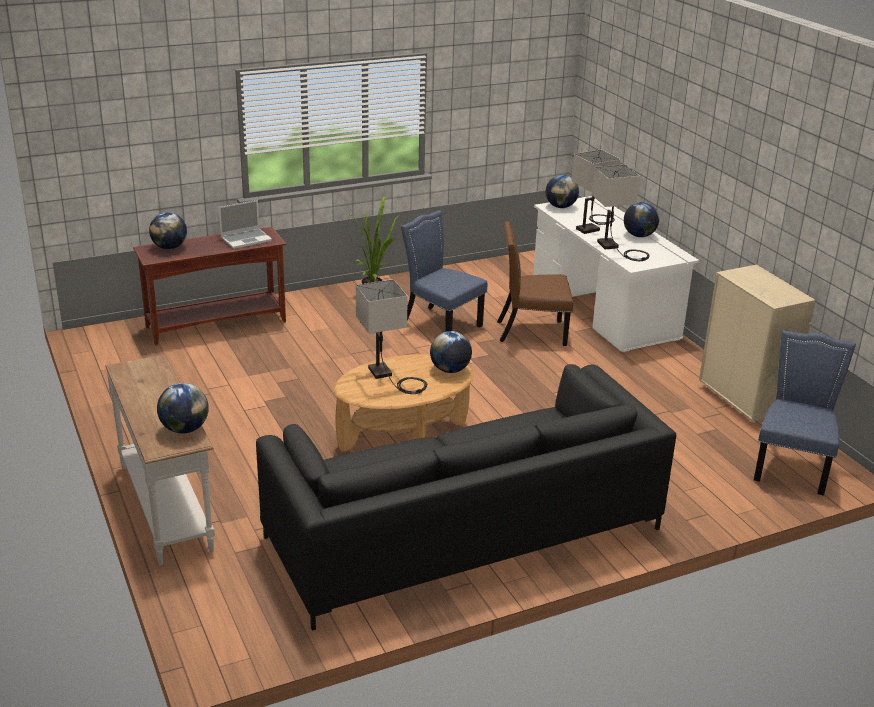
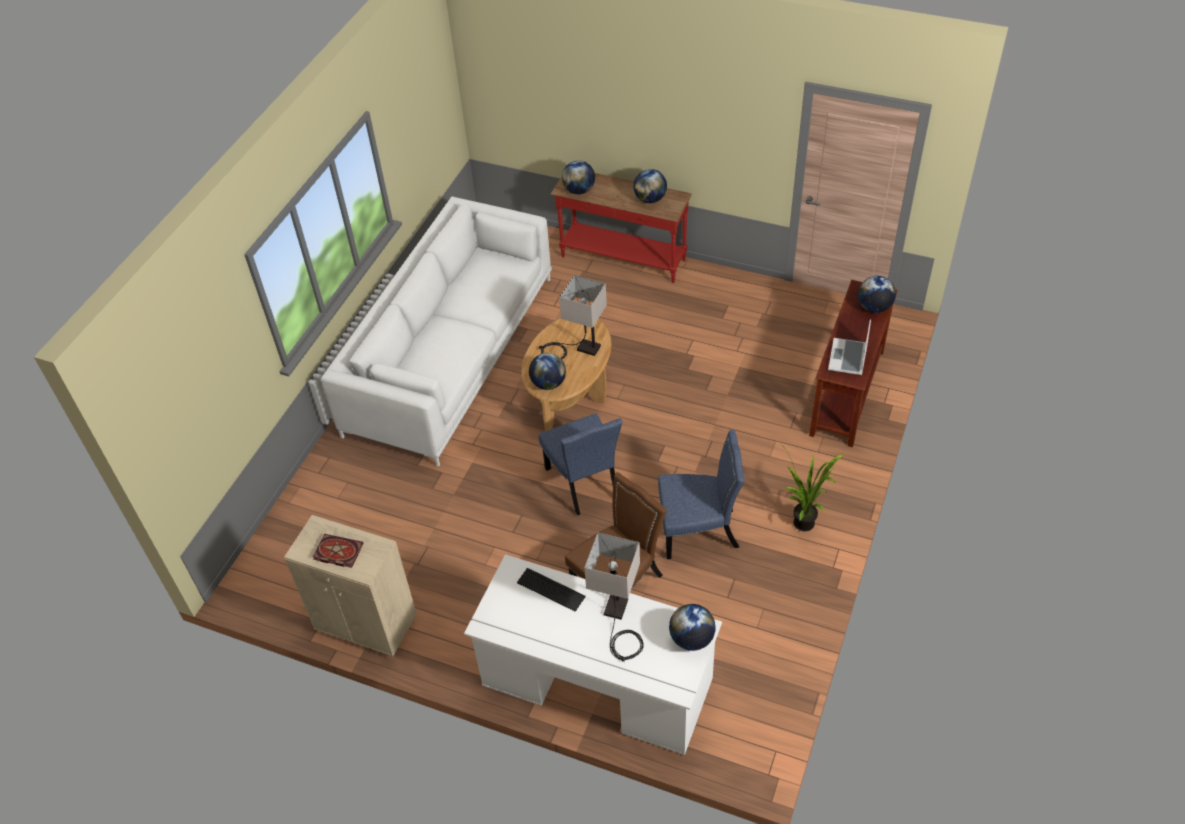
camera: 140 degrees right, 20 degrees up
(167, 507) = (622, 259): white console table -> red console table
(463, 532) = (452, 354): black sofa -> white sofa
(619, 250) = (551, 589): table lamp -> keyboard
(639, 235) = (558, 637): globe -> globe (650, 199)
(768, 285) = (337, 552): none -> book
(791, 467) = (285, 565): blue chair -> blue chair (583, 481)

